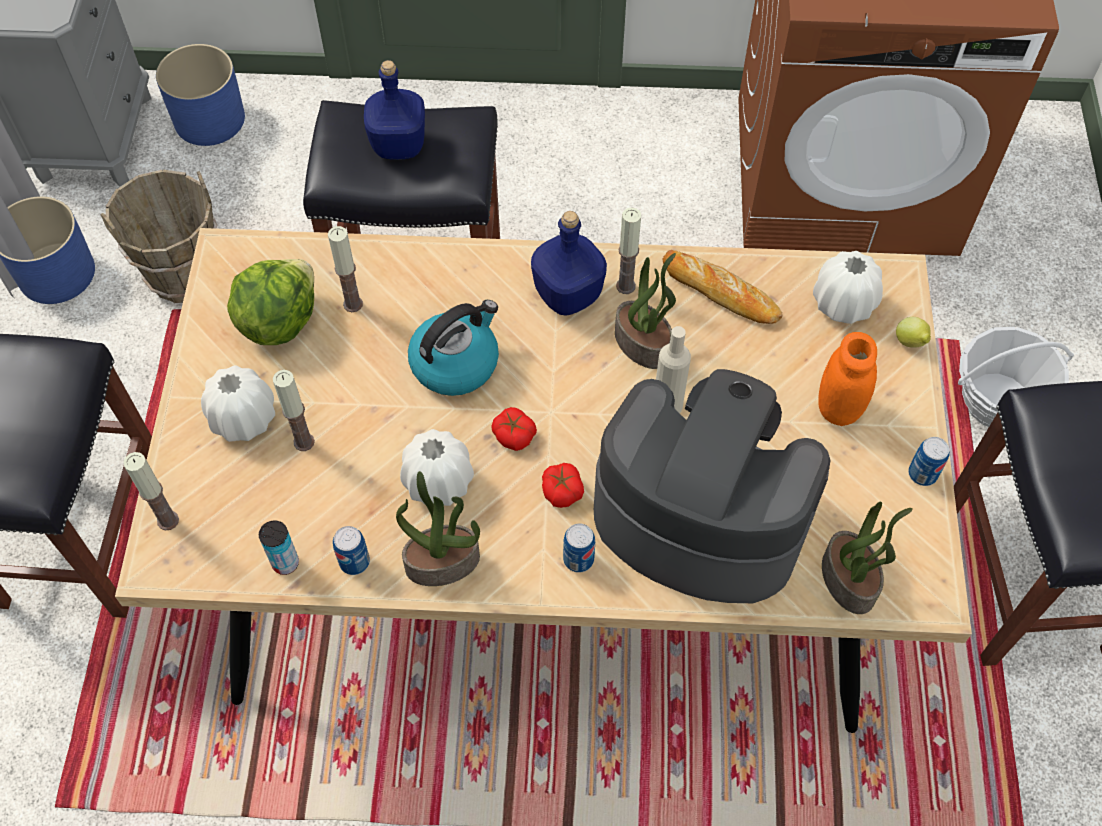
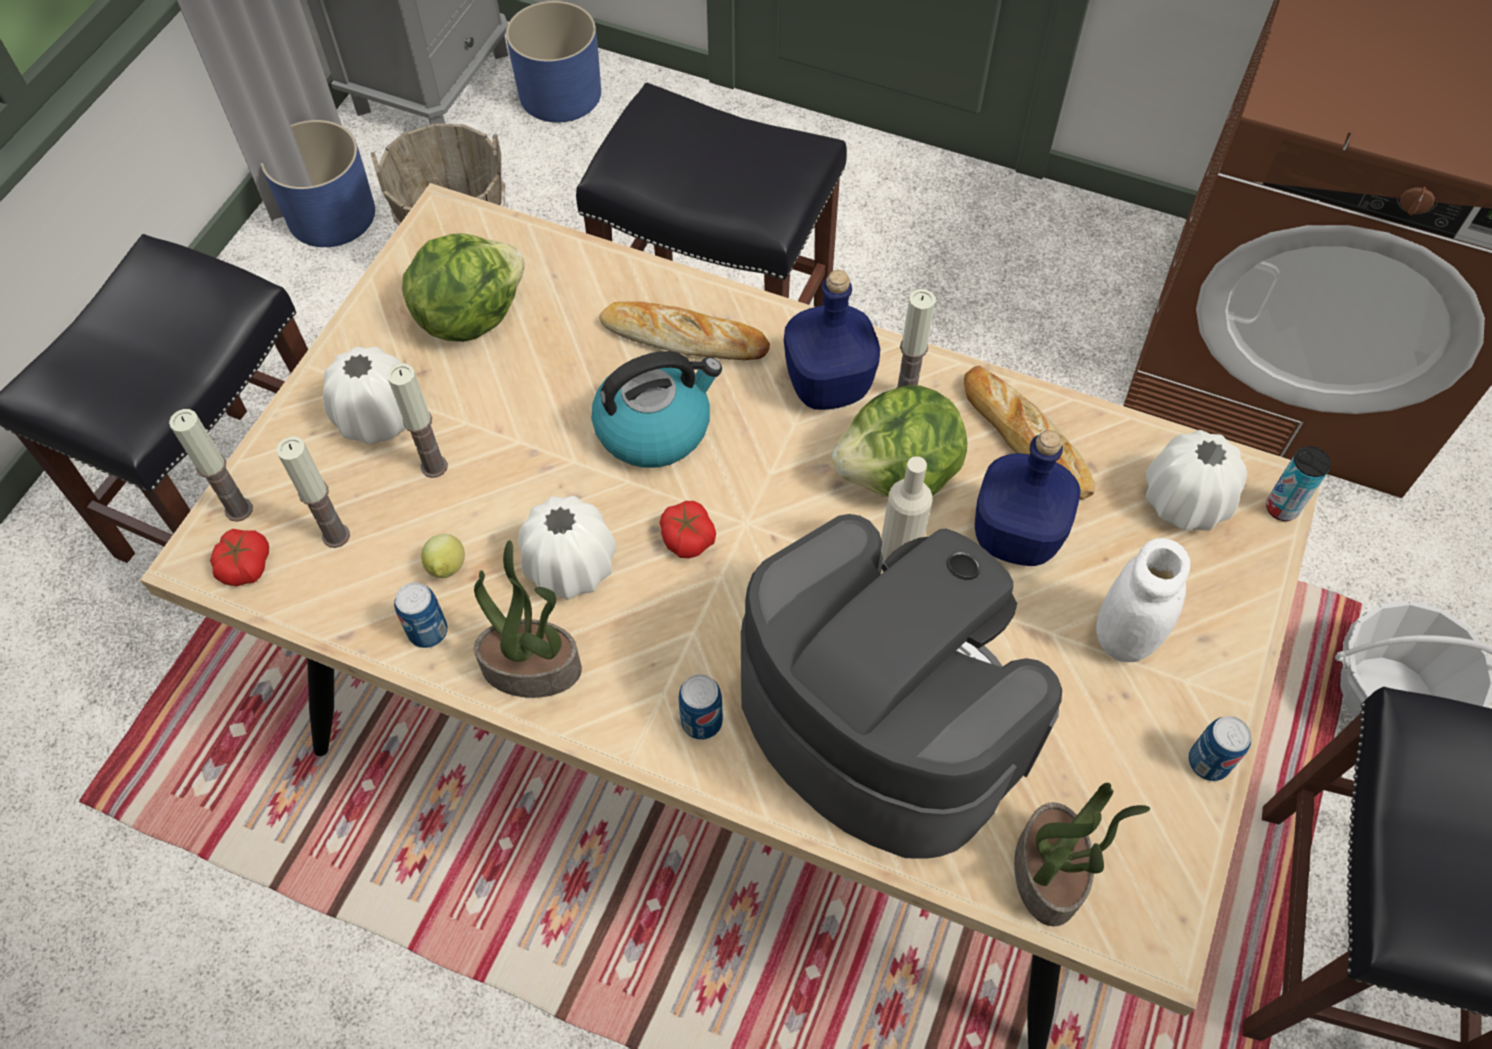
camera: 20 degrees right, 0 degrees up
(285, 563) = (347, 605): can -> can (1281, 508)
(353, 304) = (564, 320): candle -> candle (336, 535)
(399, 146) = (710, 157): blue bottle -> blue bottle (1015, 538)
(448, 290) = (684, 337): none -> bread
(562, 491) = (717, 627): tomato -> tomato (245, 565)
(644, 344) = (899, 474): potted plant -> lettuce
(838, 408) = (1125, 636): orange jar -> white jar
(910, 343) = (1258, 581): lemon -> lemon (447, 569)

